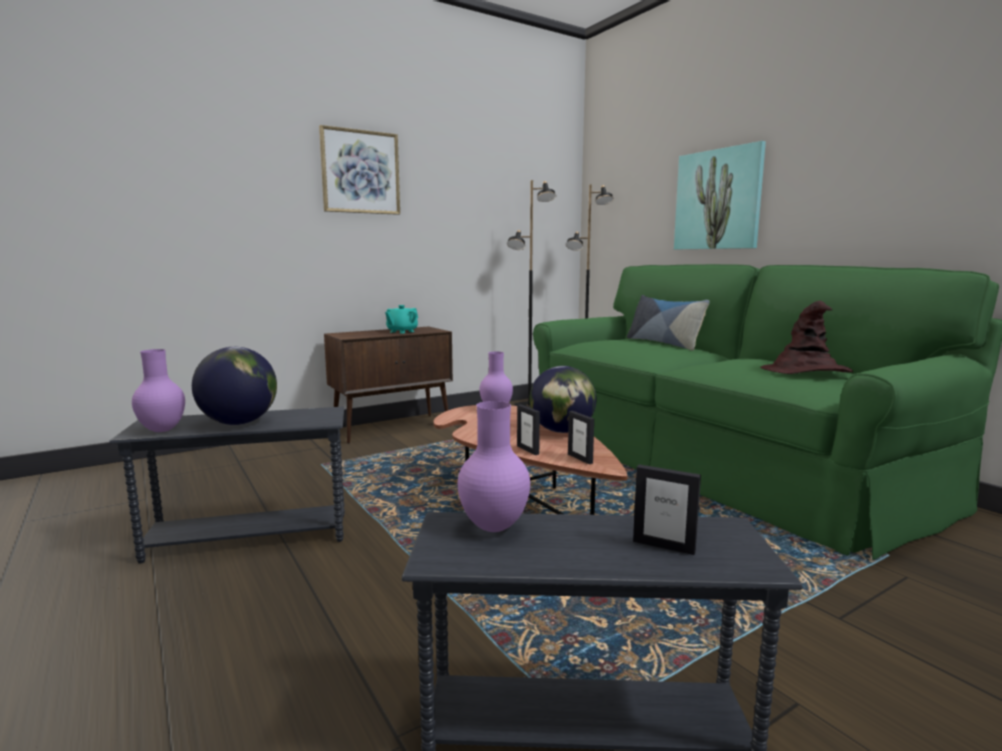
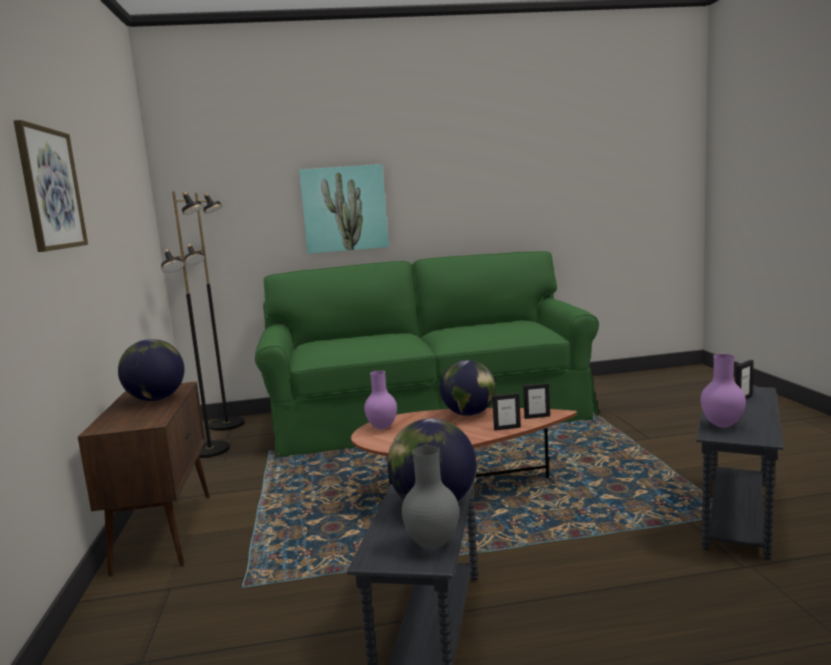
camera: 65 degrees left, 0 degrees up
(161, 430) = (433, 545): purple vase -> grey vase
(402, 332) = (156, 399): turquoise teapot -> globe
(664, 343) = (356, 336): pillow -> none
(805, 371) = (508, 326): brown hat -> none

